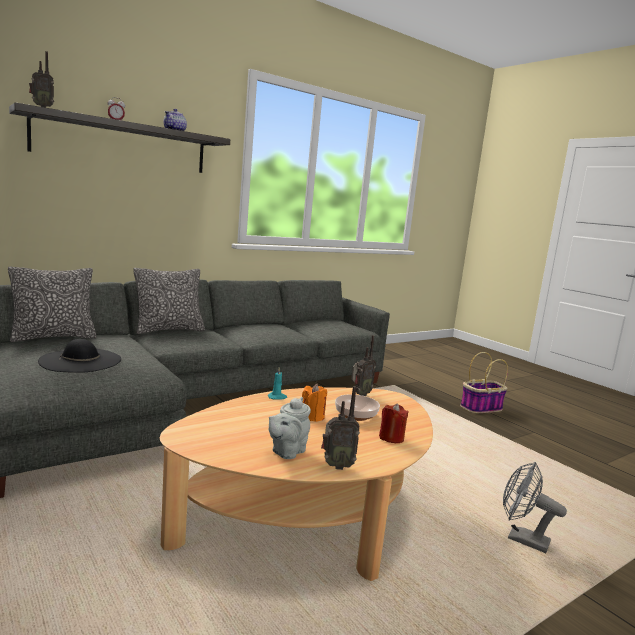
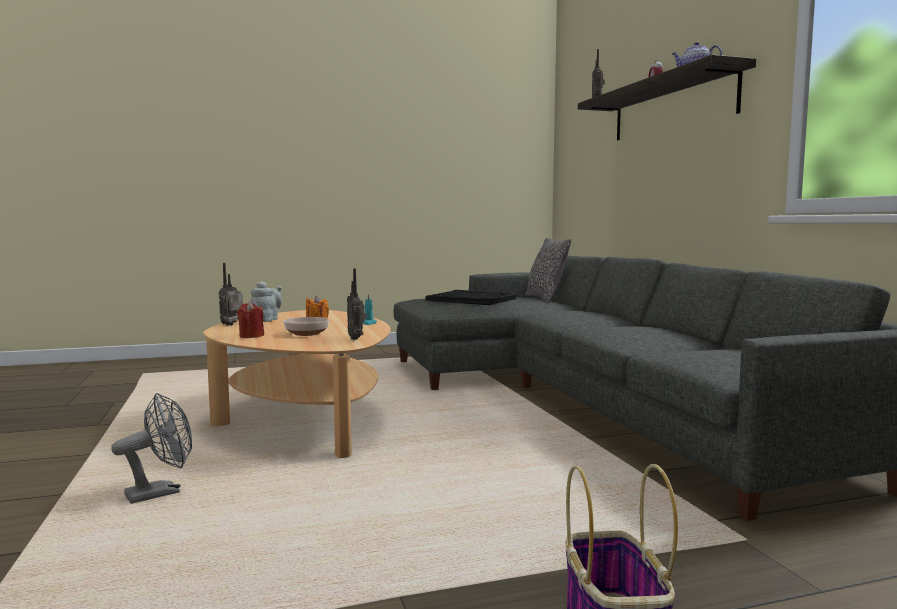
camera: 110 degrees right, 5 degrees down
(81, 360) = (472, 300): black hat -> black tray
(169, 330) = (599, 312): pillow -> none
(286, 452) = (267, 320): grey teapot -> grey teapot turned 60 degrees clockwise

